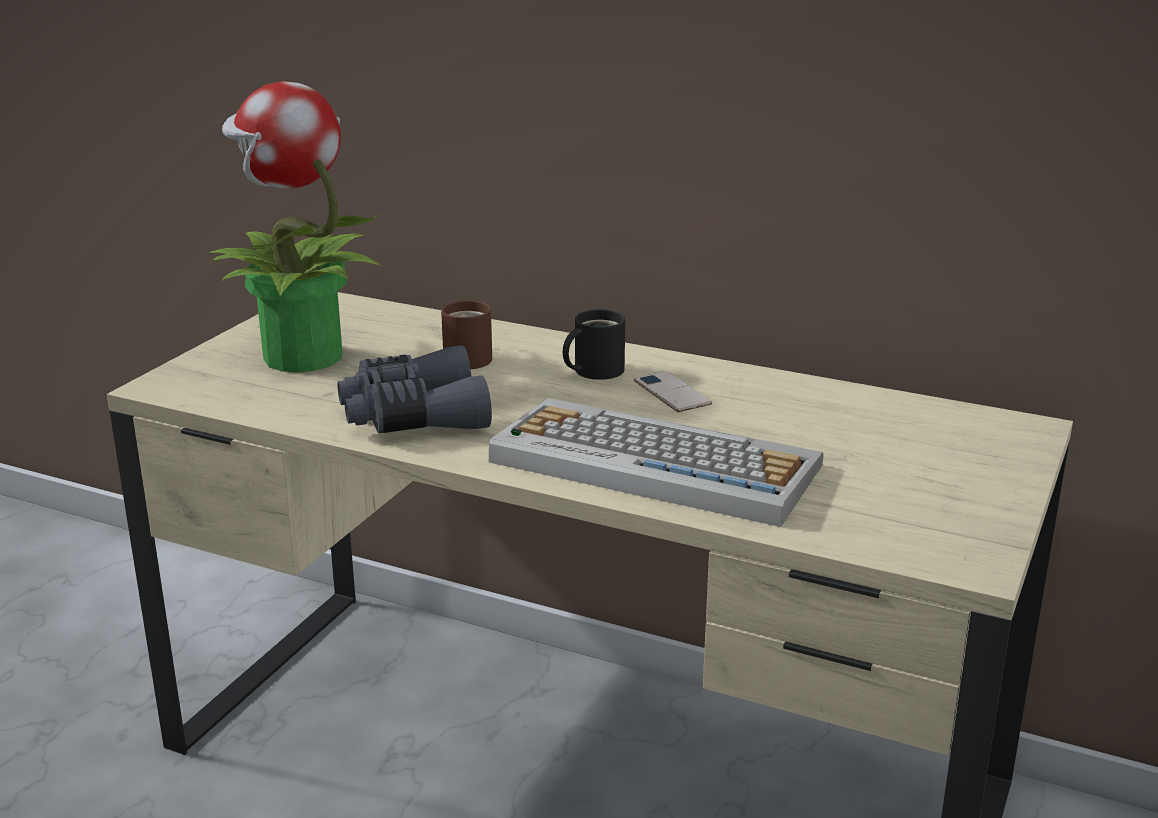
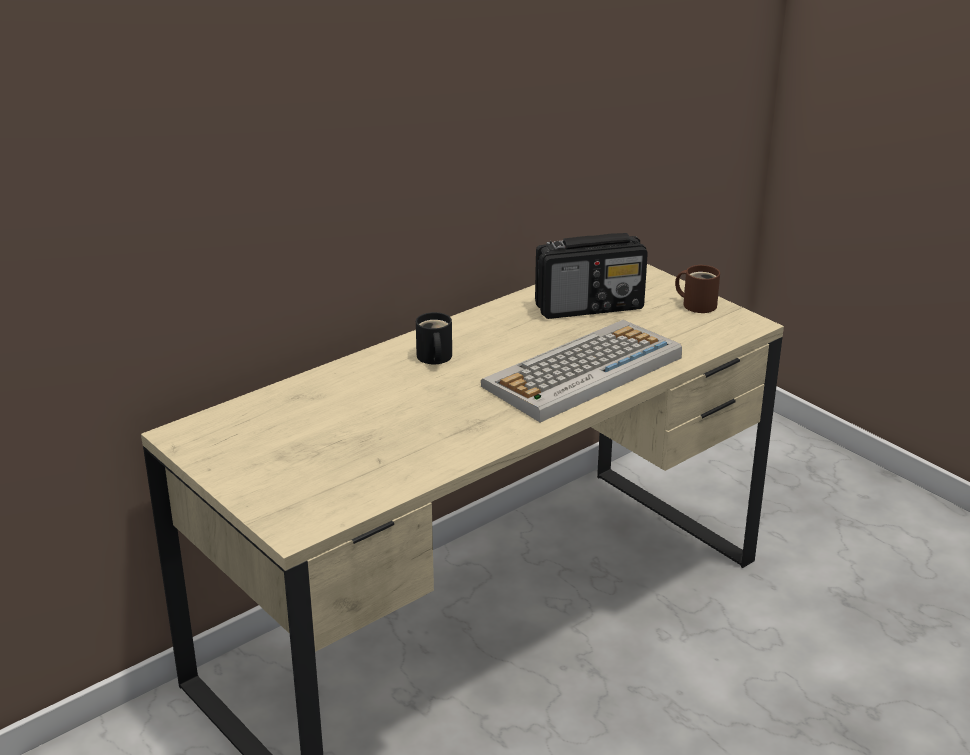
camera: 65 degrees left, 5 degrees up
(300, 356) = (295, 460): potted plant -> none
(413, 416) = (449, 434): grey binoculars -> none
(471, 358) = (369, 395): brown mug -> brown mug (697, 304)
(672, 392) = (491, 342): phone -> none
(857, 432) = (590, 306): none -> radio

